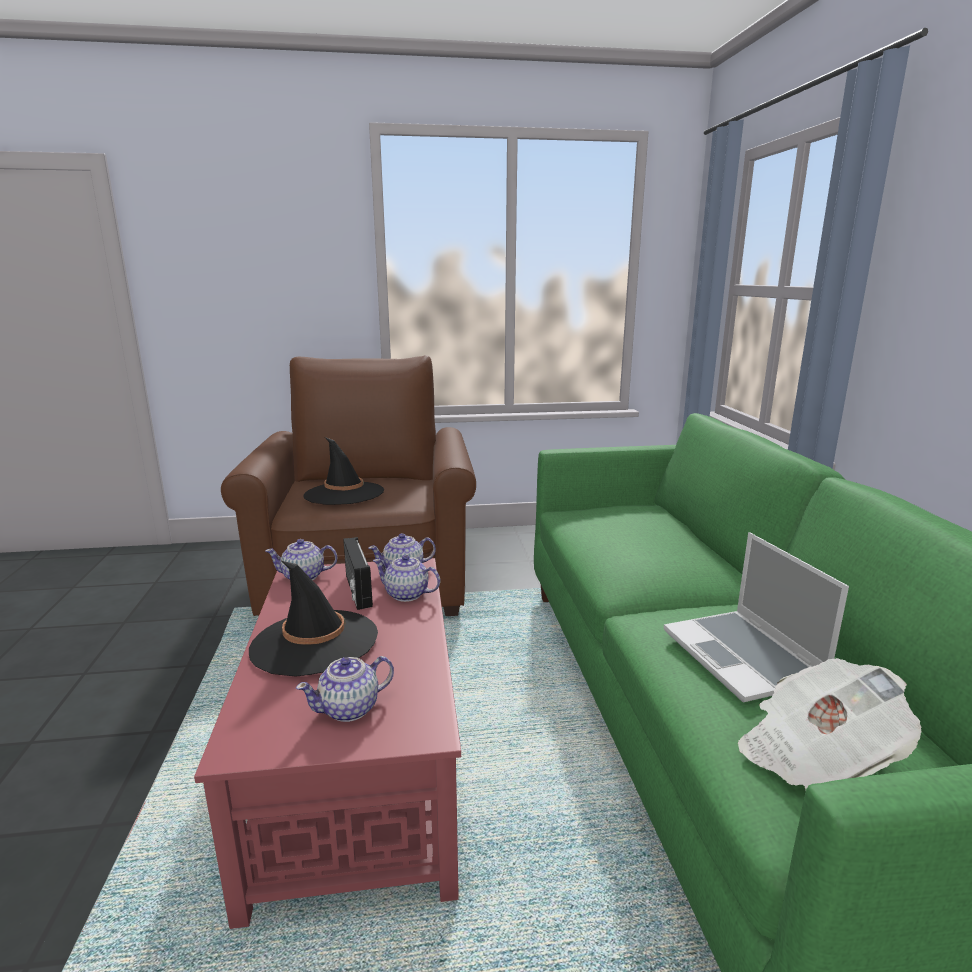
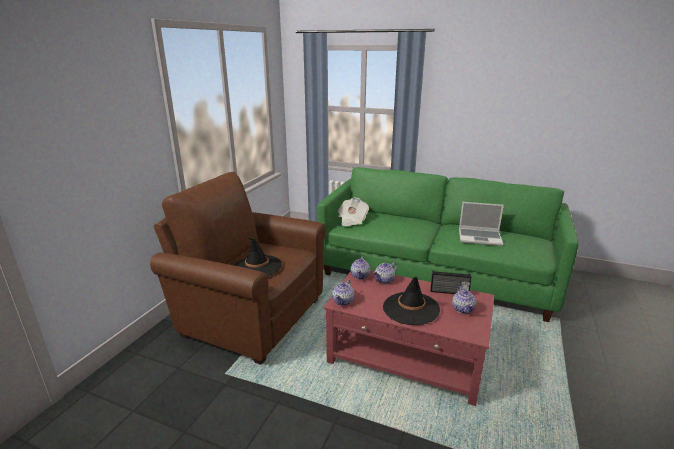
camera: 60 degrees left, 5 degrees up
(357, 591) = (371, 290): radio -> radio (449, 292)
(815, 755) = (524, 246): newspaper -> newspaper (352, 220)

